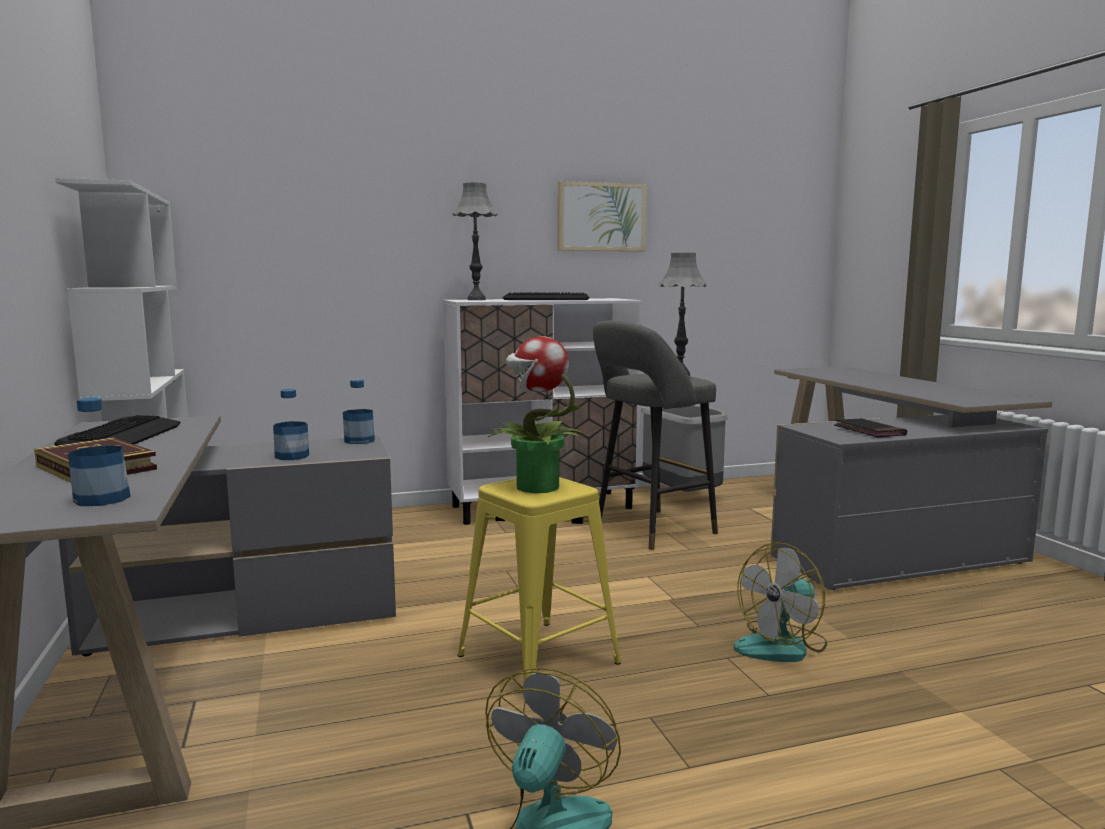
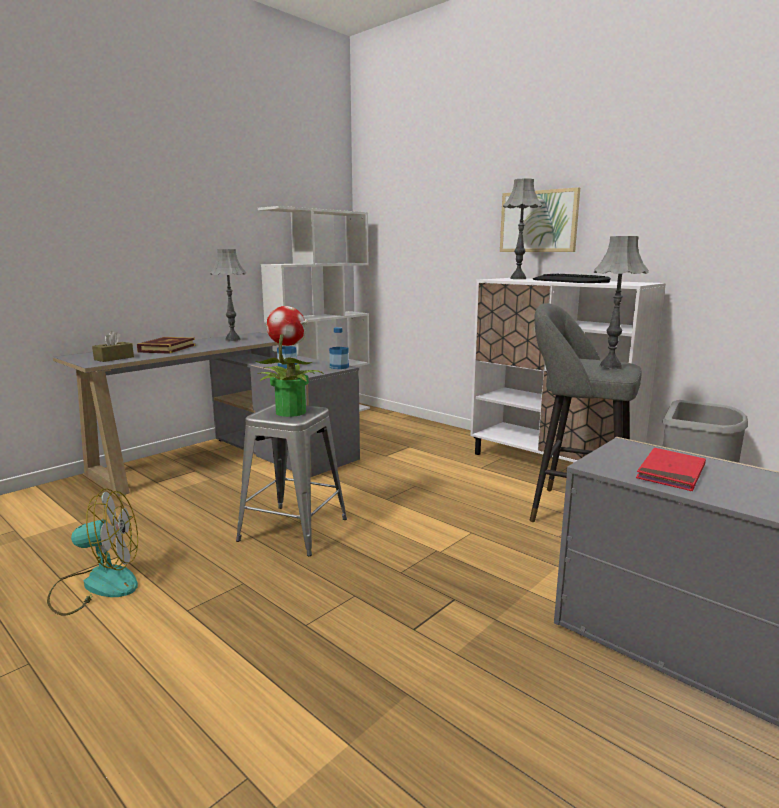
camera: 60 degrees right, 5 degrees up
(102, 499) = (114, 358): bottle -> brown tissue box
(123, 436) = (232, 339): keyboard -> grey table lamp
(538, 659) = (293, 529): yellow stool -> grey stool
(601, 217) = (666, 197): picture -> picture (538, 221)
(782, 646) = (400, 617): fan -> none
(869, 431) = (671, 473): black book -> red book

